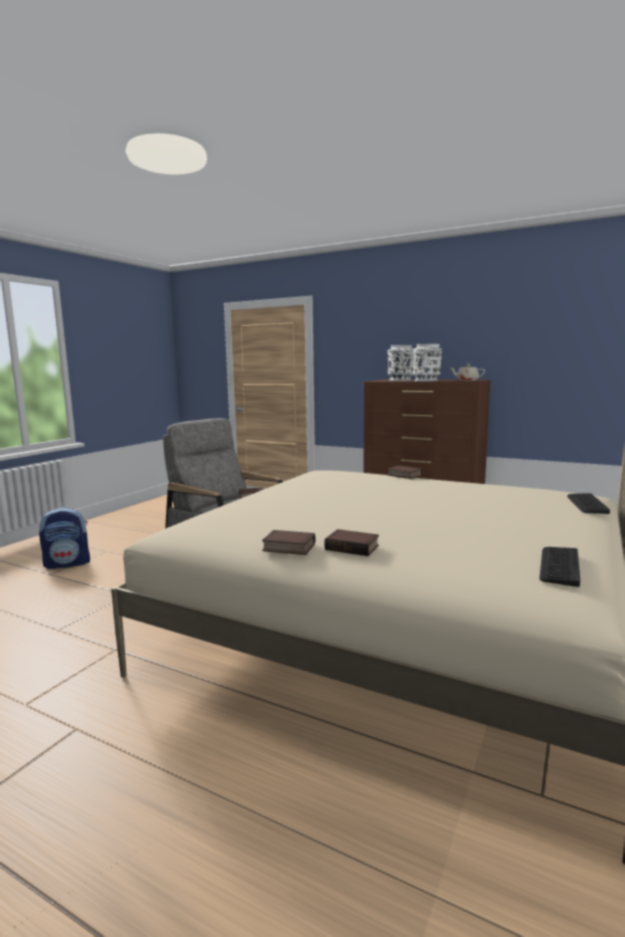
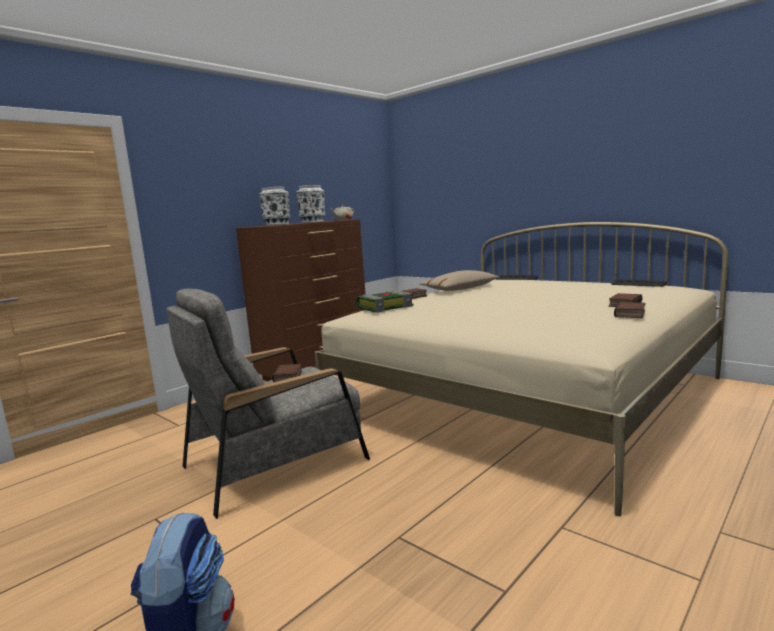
camera: 75 degrees left, 0 degrees up
(342, 473) = (385, 307): none -> book
(465, 486) = (460, 289): none -> beige pillow

